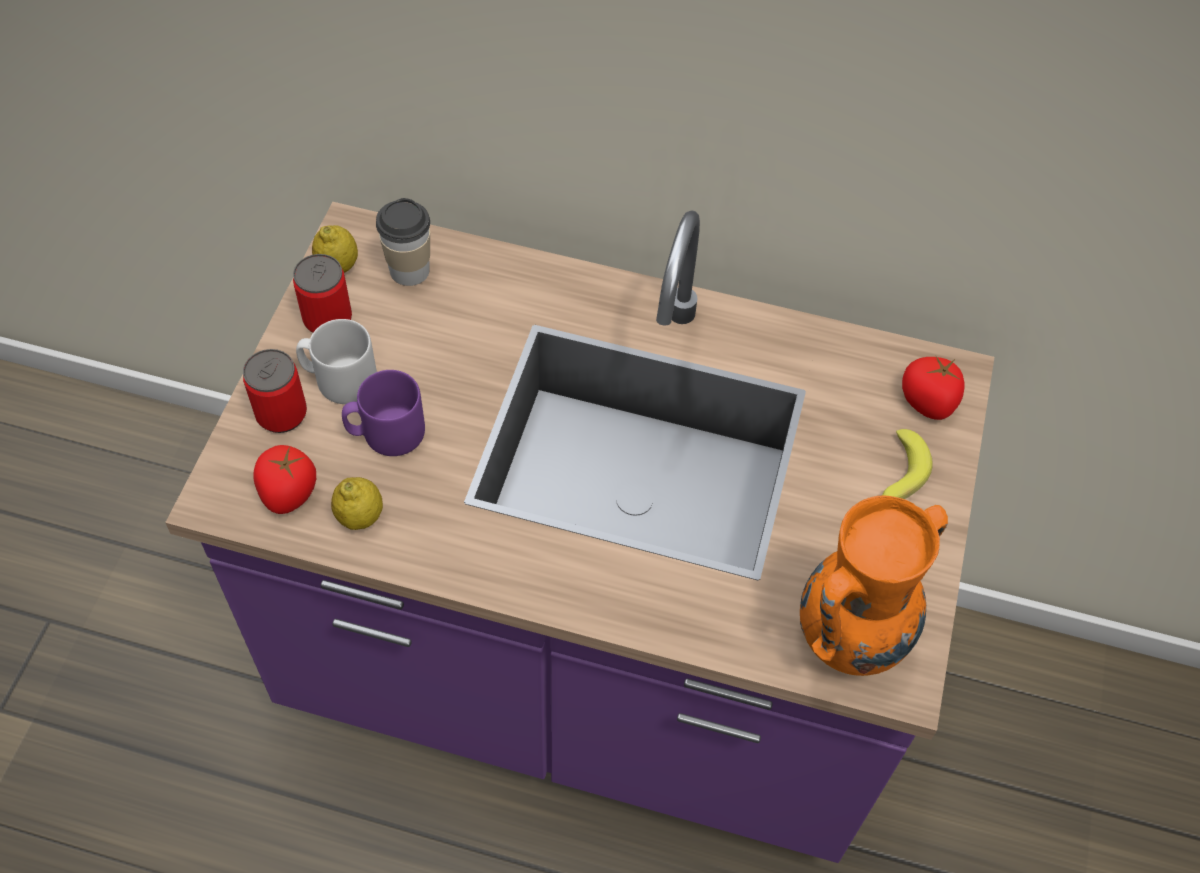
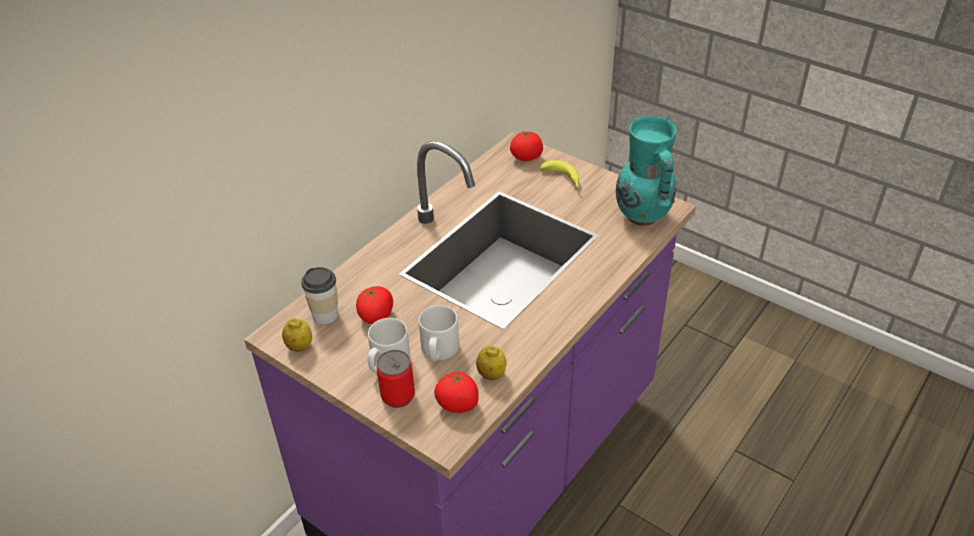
camera: 65 degrees left, 15 degrees down
(328, 319) = (338, 360): can -> none
(386, 433) = (439, 351): purple mug -> grey mug
(430, 331) = (376, 316): none -> tomato
(847, 640) = (642, 217): orange vase -> turquoise vase

